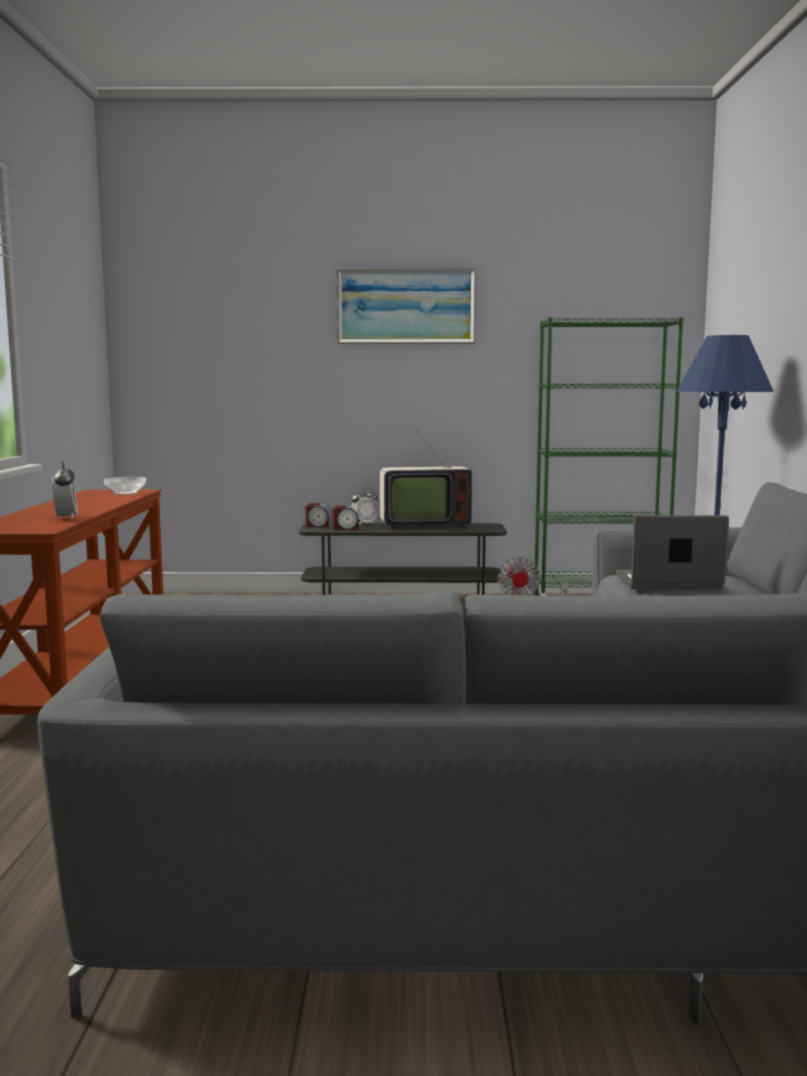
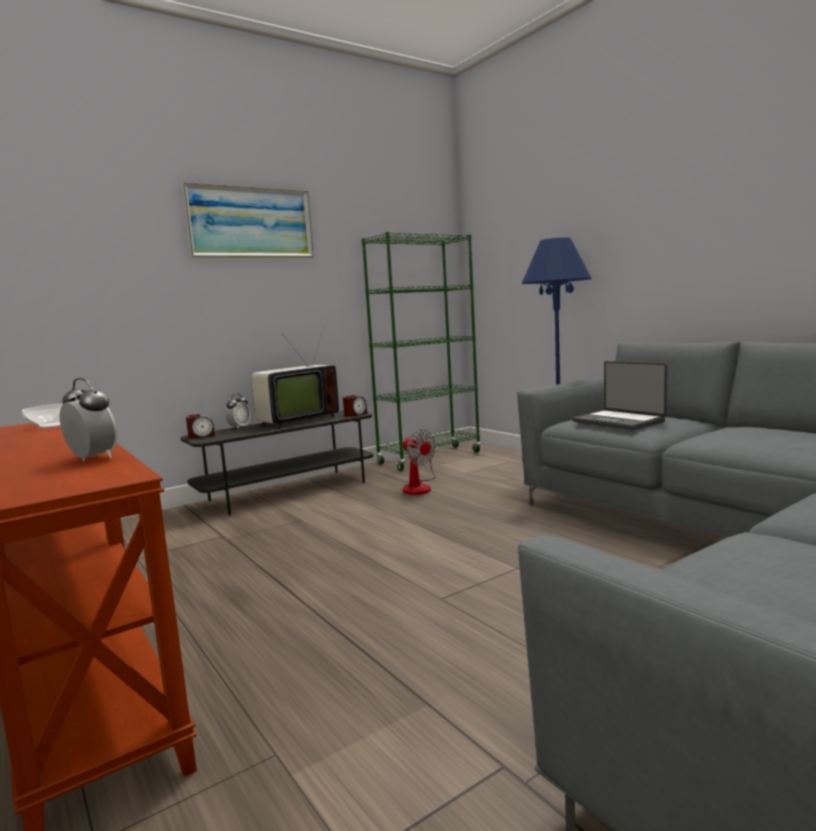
camera: 35 degrees left, 0 degrees up
(345, 528) = (234, 434): alarm clock -> alarm clock (355, 415)
(668, 583) = (619, 421): laptop -> laptop turned 90 degrees counterclockwise

